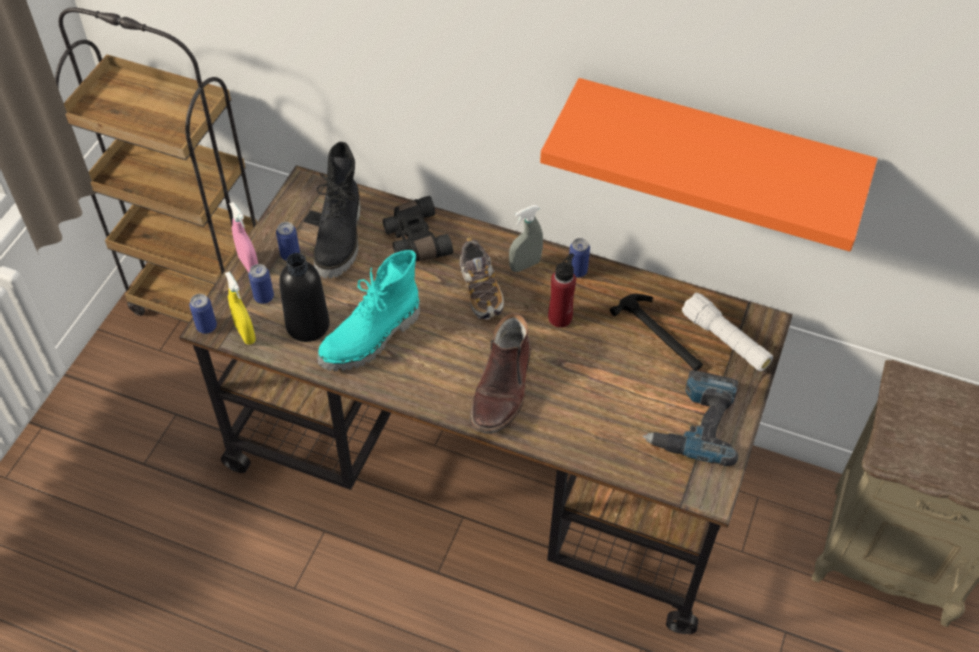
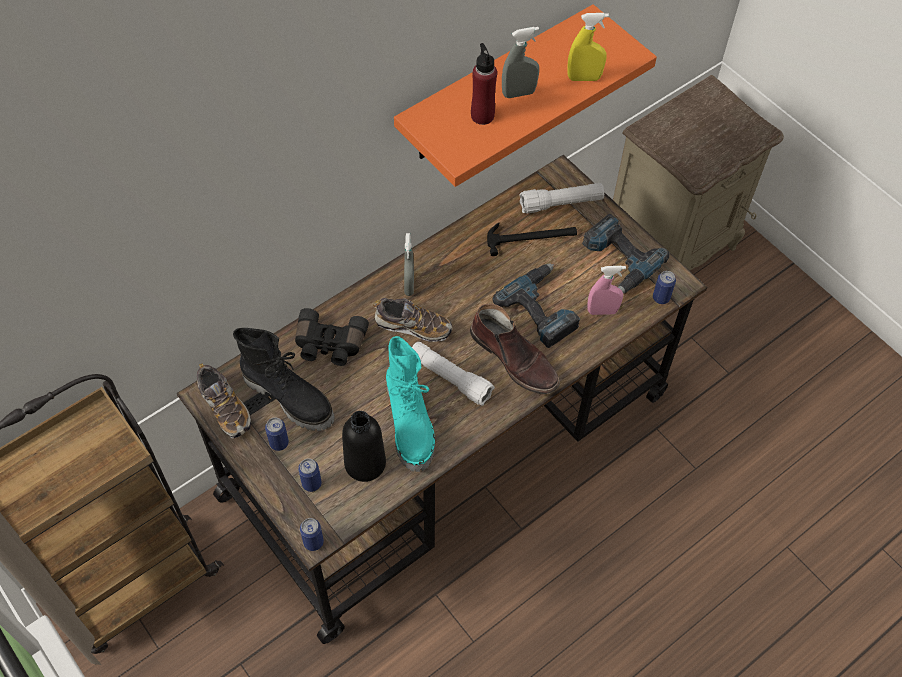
camera: 60 degrees left, 5 degrees up
(245, 333) = (342, 515): yellow spray bottle -> yellow spray bottle (584, 78)
(249, 264) = (266, 479): pink spray bottle -> pink spray bottle (602, 311)
(301, 202) = (225, 408): none -> shoe
(443, 345) = (450, 378): none -> white flashlight
(560, 318) = (475, 289): red bottle -> red bottle (482, 115)
(577, 271) = (438, 255): can -> can (661, 298)
(580, 384) = (543, 309): none -> power drill
(691, 151) = (518, 93): none -> grey spray bottle

